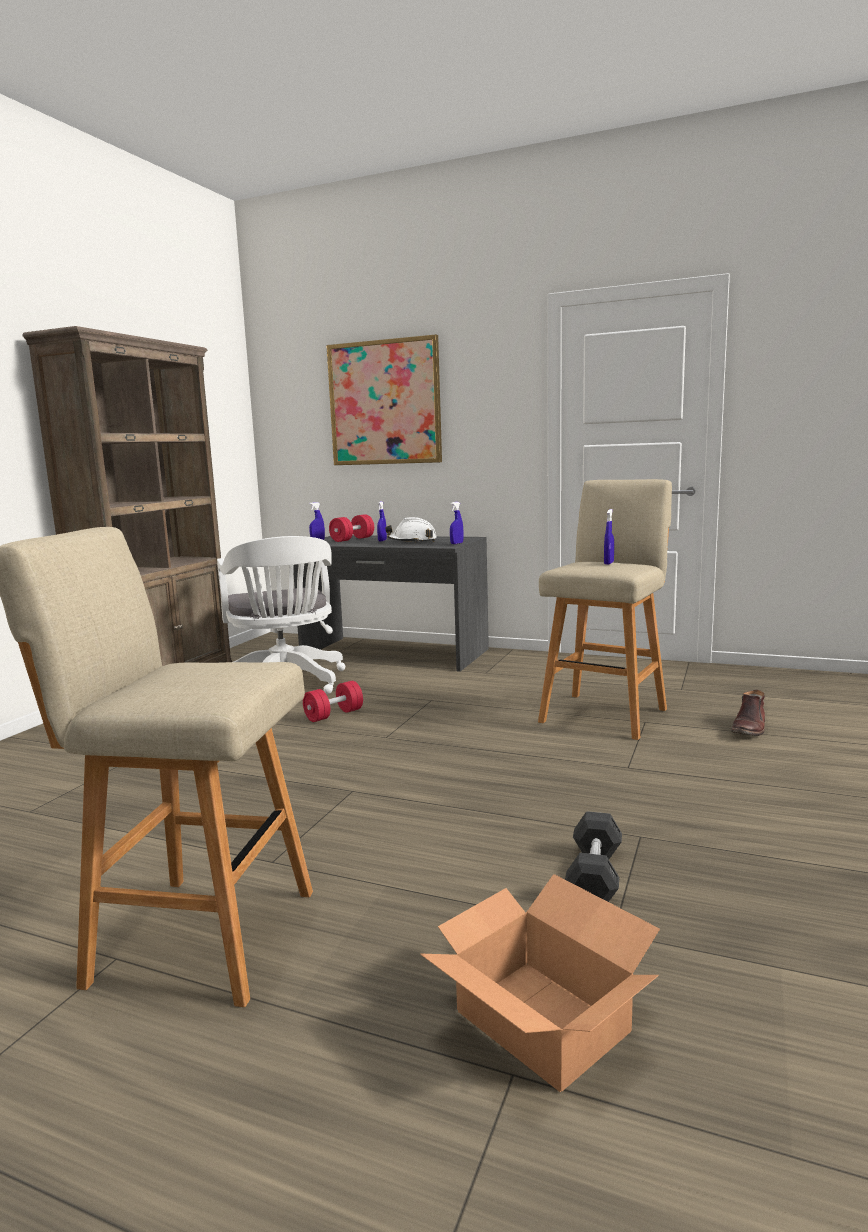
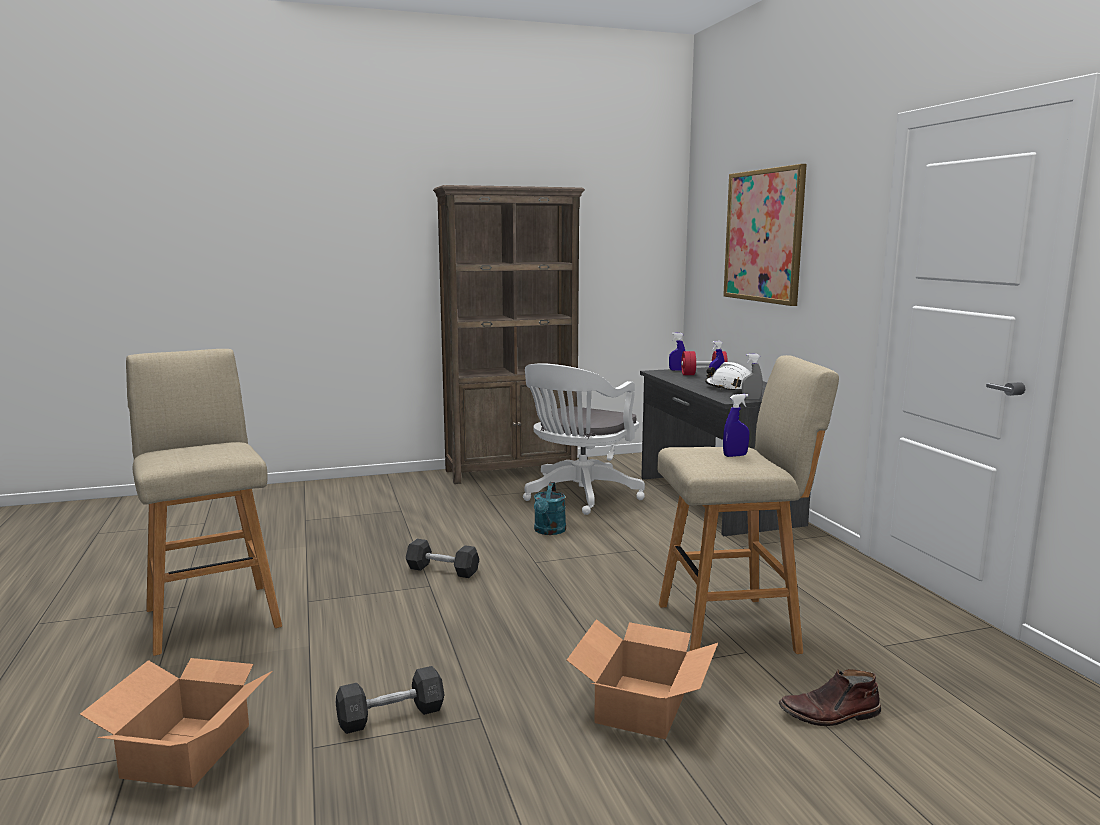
camera: 50 degrees right, 0 degrees up
(329, 776) = (442, 570): none -> grey dumbbell
(334, 715) = (549, 531): red dumbbell -> turquoise watering can
(456, 543) = (751, 399): blue spray bottle -> grey spray bottle
(684, 774) = (640, 706): none -> cardboard box

